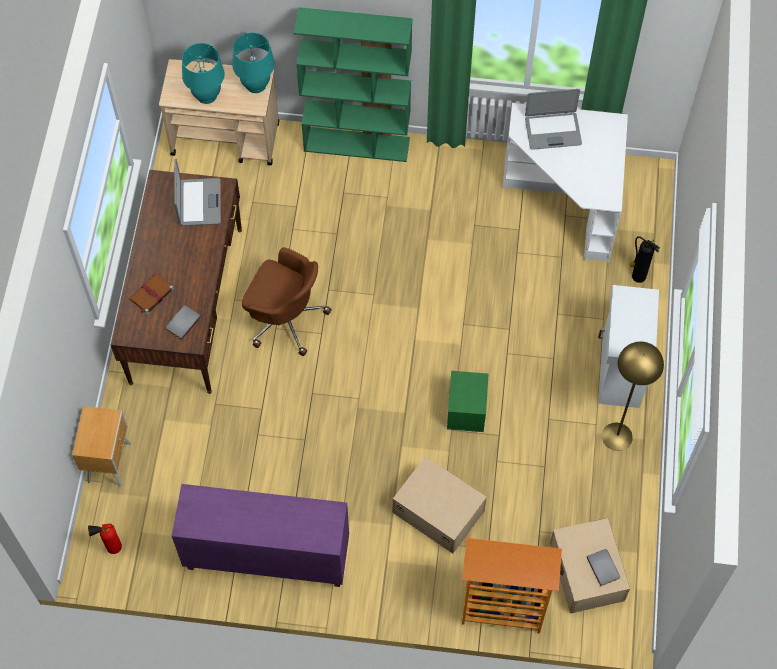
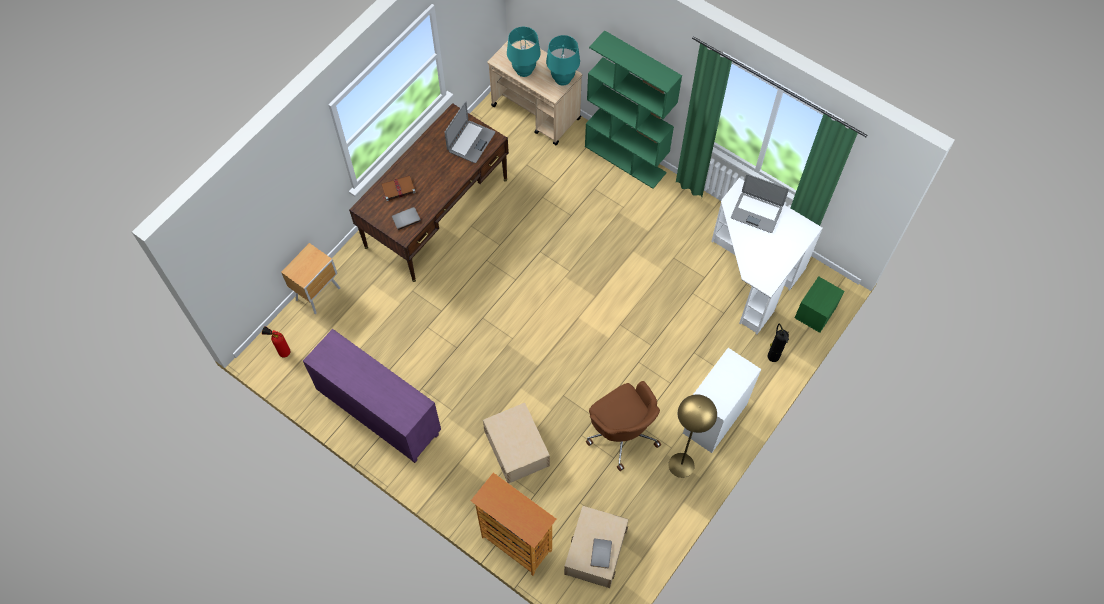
camera: 30 degrees right, 0 degrees up
(285, 318) = (497, 256): brown office chair -> brown office chair (622, 432)
(467, 411) = (583, 388): green storage box -> green storage box (815, 313)

